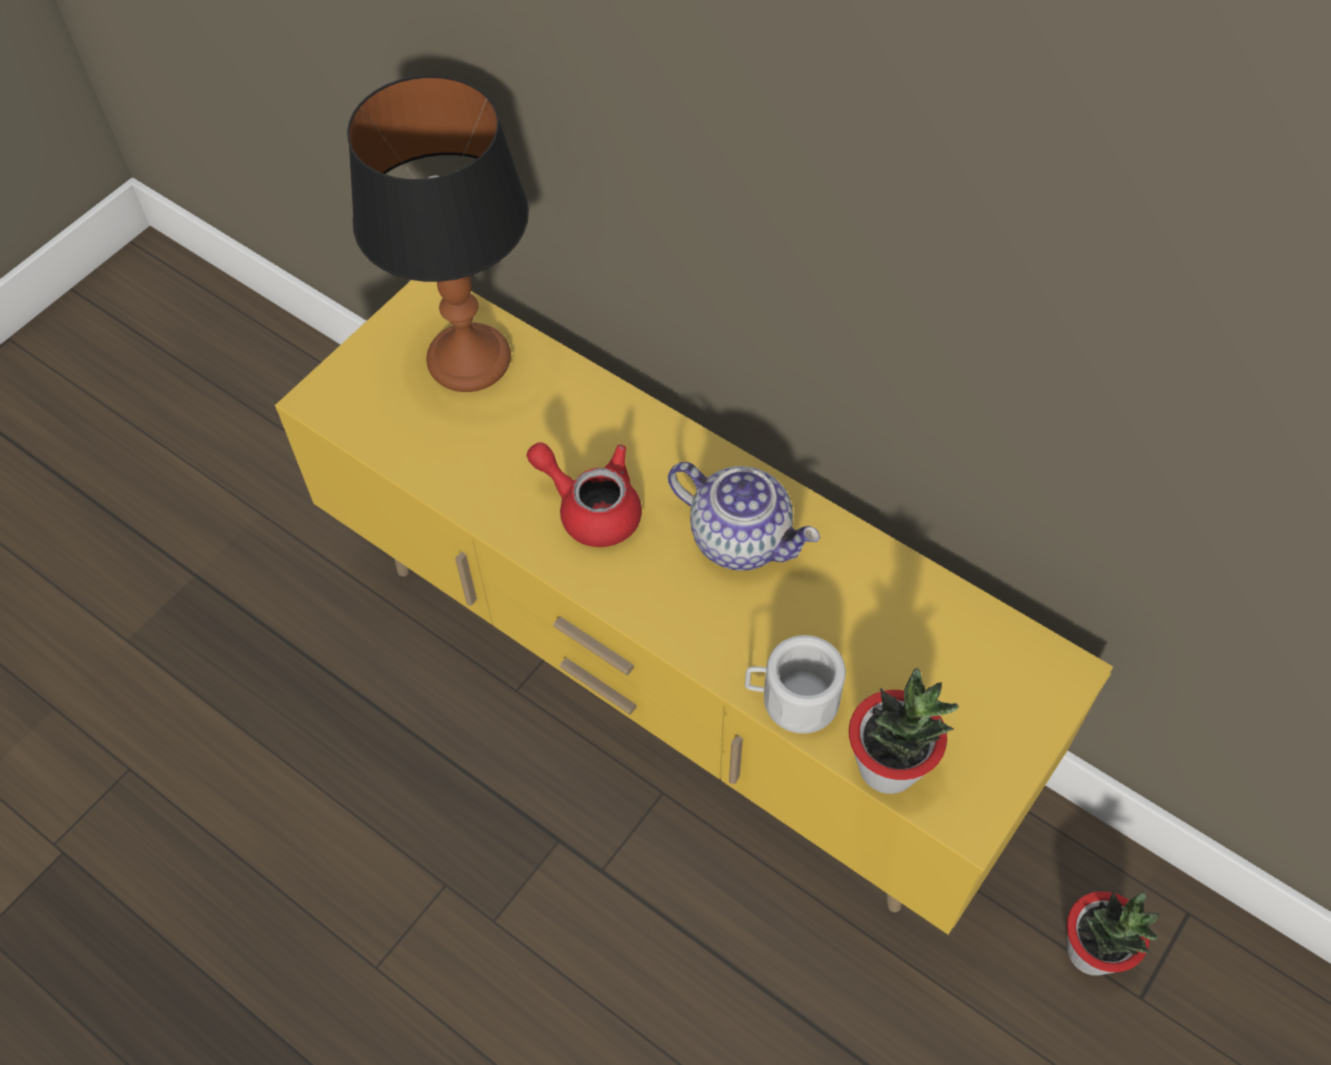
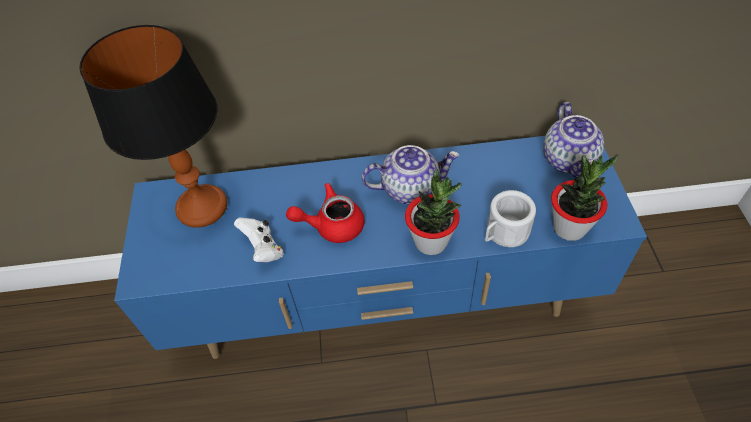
camera: 40 degrees left, 5 degrees down
(483, 473) = (263, 249): none -> white game controller
(672, 683) = (384, 303): yellow tv stand -> blue tv stand
(1011, 678) = (569, 160): none -> teapot
(1092, 951) = (632, 269): potted plant -> potted plant (431, 242)

